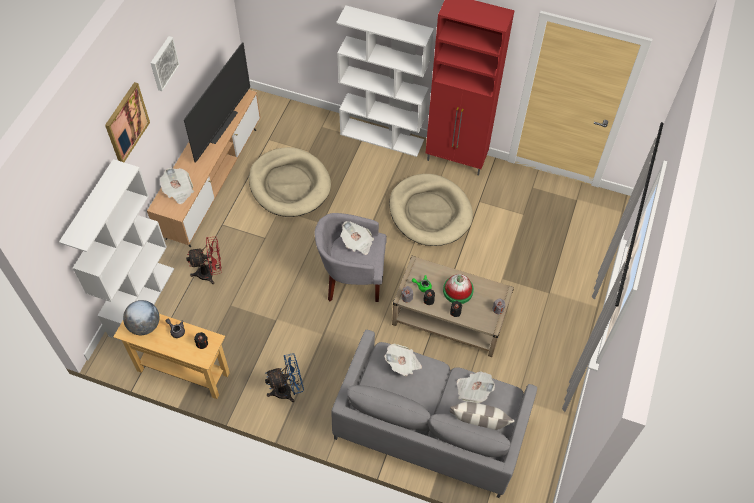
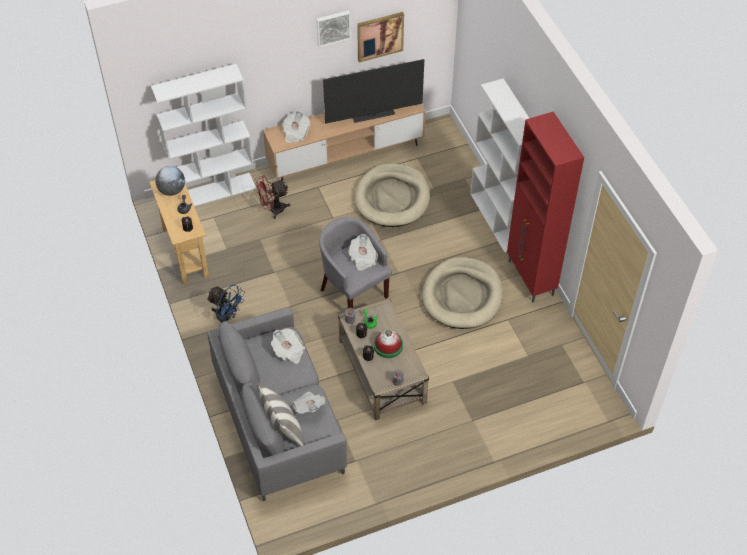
camera: 50 degrees right, 5 degrees down
(126, 123) = (267, 47): picture -> picture (380, 36)
(210, 273) = (273, 210): red fan -> red fan turned 120 degrees clockwise

